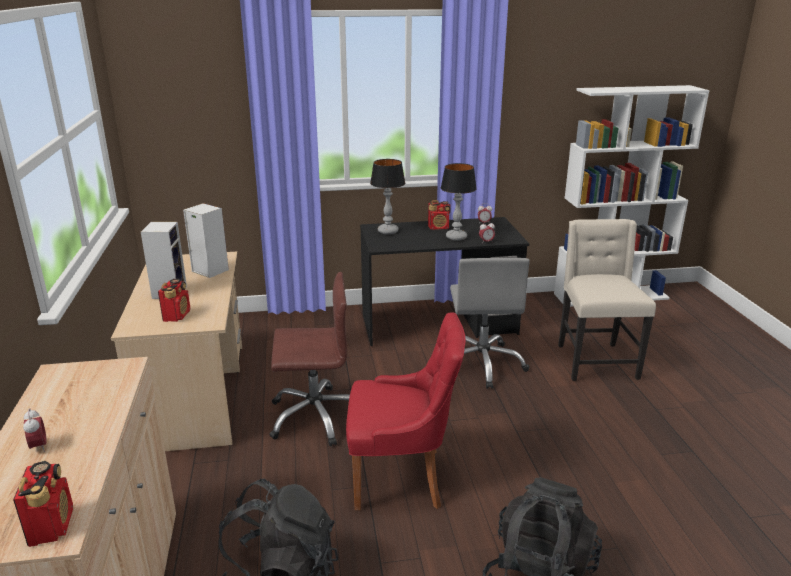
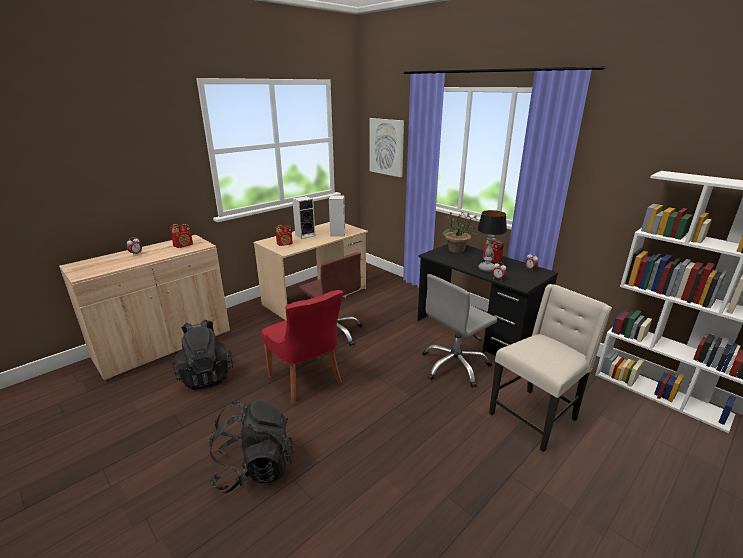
camera: 55 degrees right, 0 degrees up
(51, 525) = (87, 273): radio -> radio (184, 245)
(188, 111) = (386, 147): none -> picture
(388, 231) = (457, 250): table lamp -> potted plant

